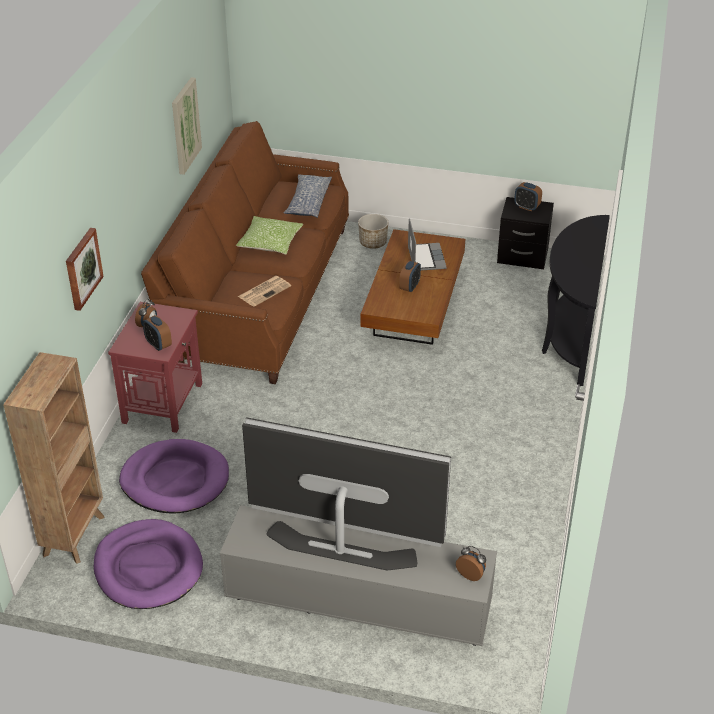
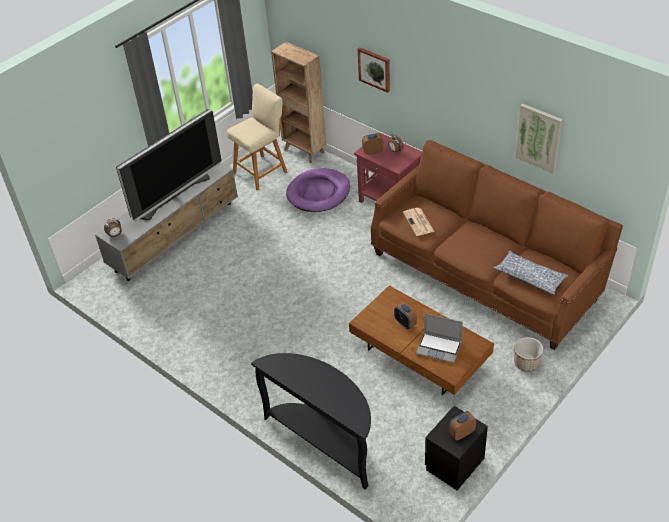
camera: 120 degrees right, 5 degrees up
(148, 567) = (262, 171): purple dog bed -> beige stool
(270, 243) = (480, 241): pillow -> none

